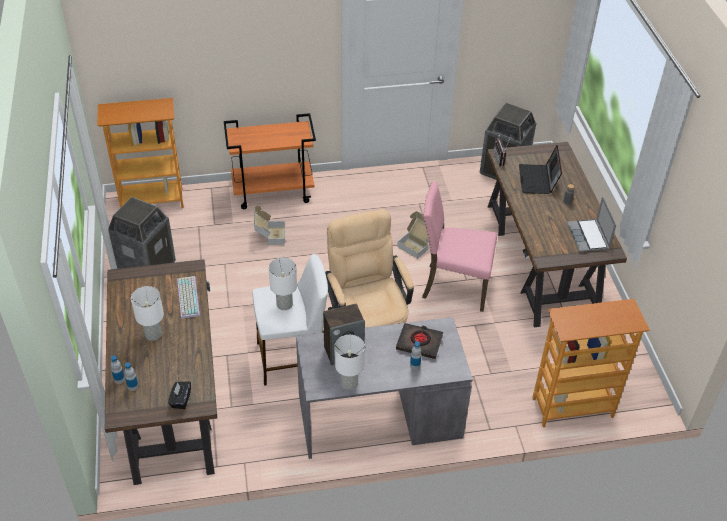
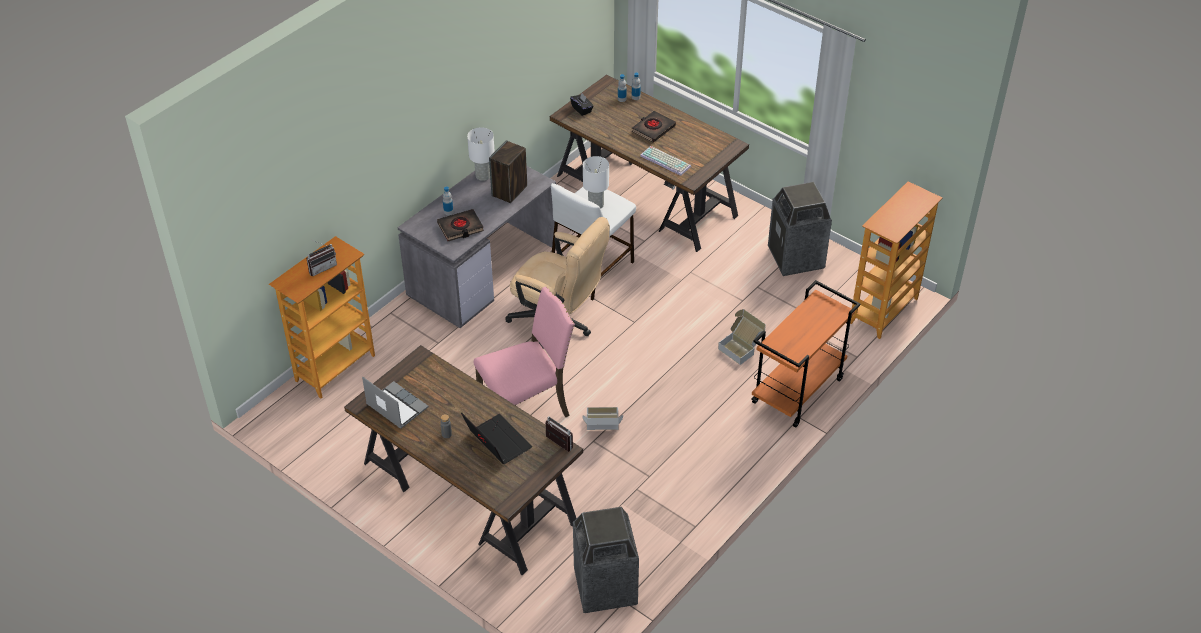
camera: 140 degrees right, 0 degrees up
(153, 334) = (653, 129): white table lamp -> black book
(593, 317) = (321, 267): none -> radio

